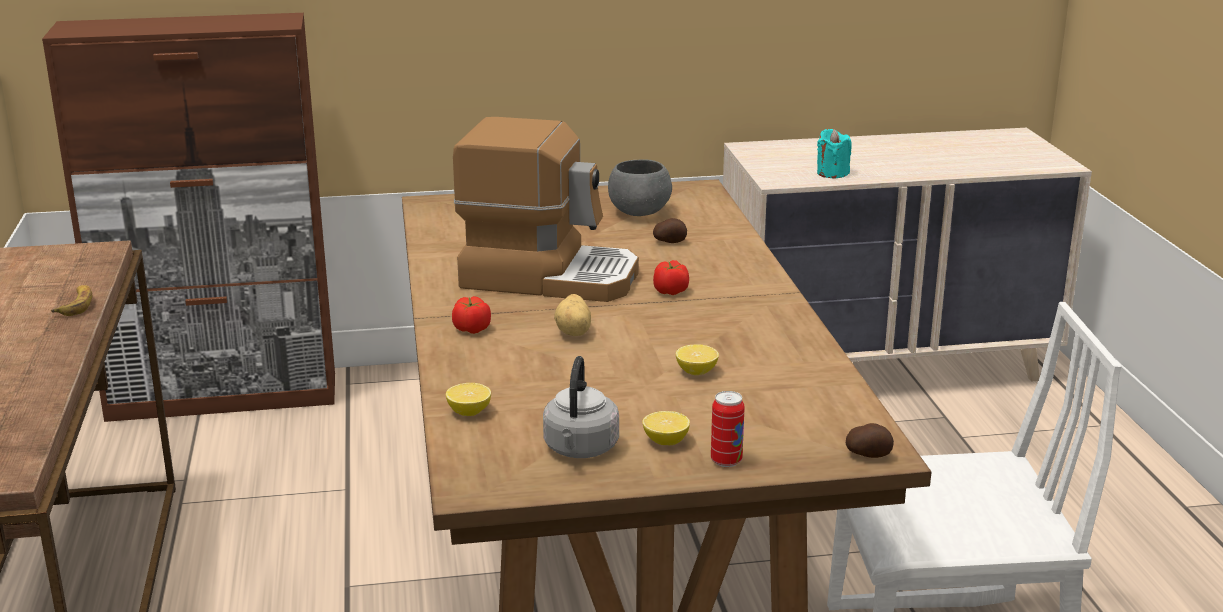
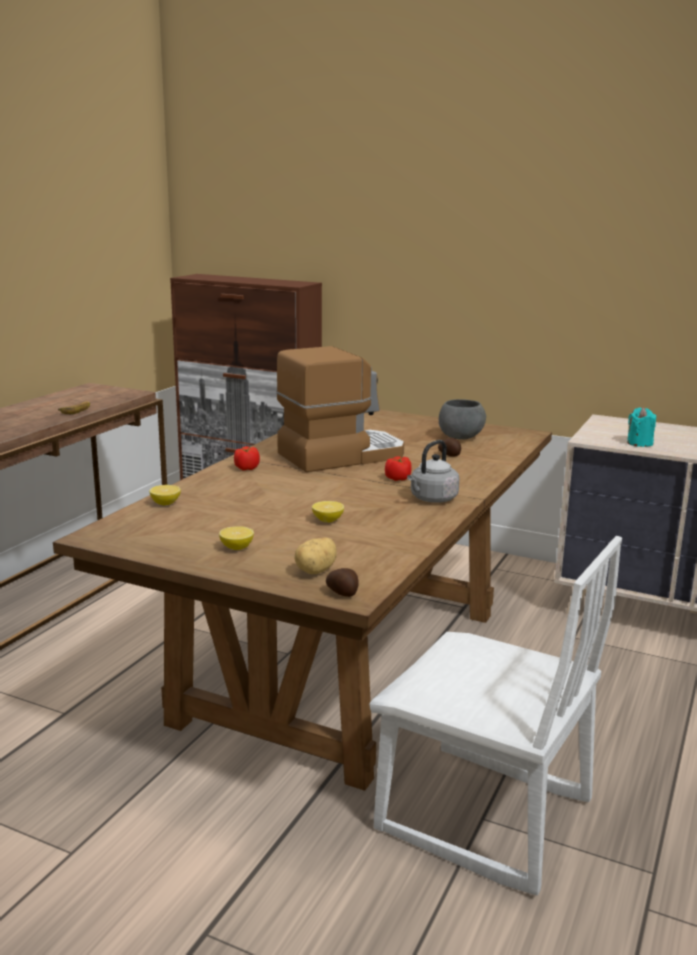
camera: 35 degrees right, 5 degrees down
(549, 276) = (341, 455): coffee machine -> coffee machine turned 75 degrees counterclockwise
(574, 332) = (299, 483): potato -> potato (317, 571)
(580, 449) = (183, 537): grey kettle -> grey kettle (432, 499)
(726, 461) = (249, 568): can -> none

